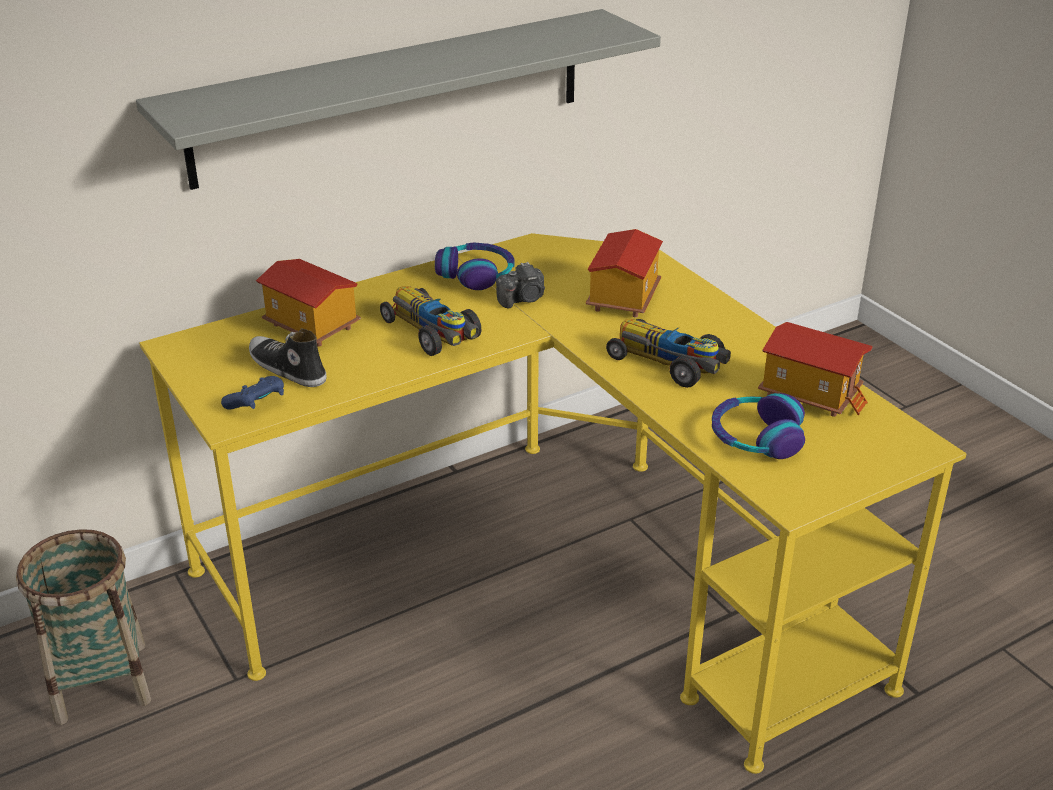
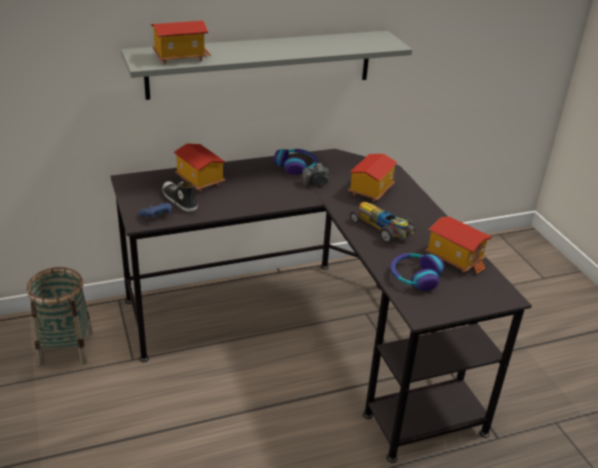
camera: 10 degrees right, 0 degrees up
(255, 100) = (180, 57): none -> toy house
(433, 333) = (261, 193): toy car -> none
(545, 573) = (310, 334): yellow desk -> black desk

